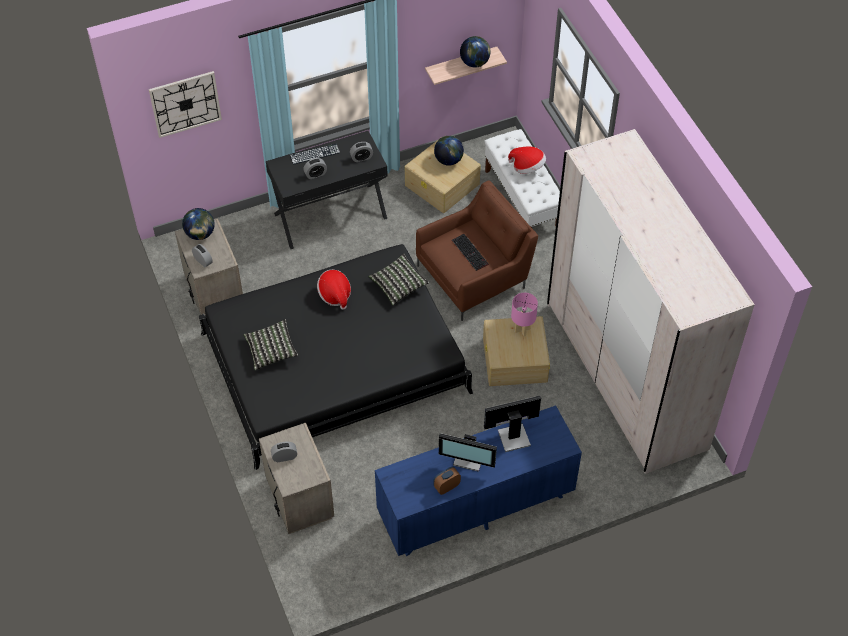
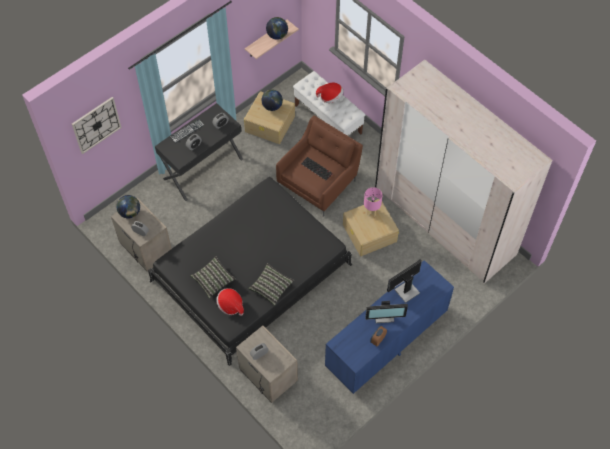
camera: 20 degrees left, 5 degrees up
(335, 295) = (239, 227): hat -> hat (230, 305)
(398, 285) = (279, 207): pillow -> pillow (271, 287)

